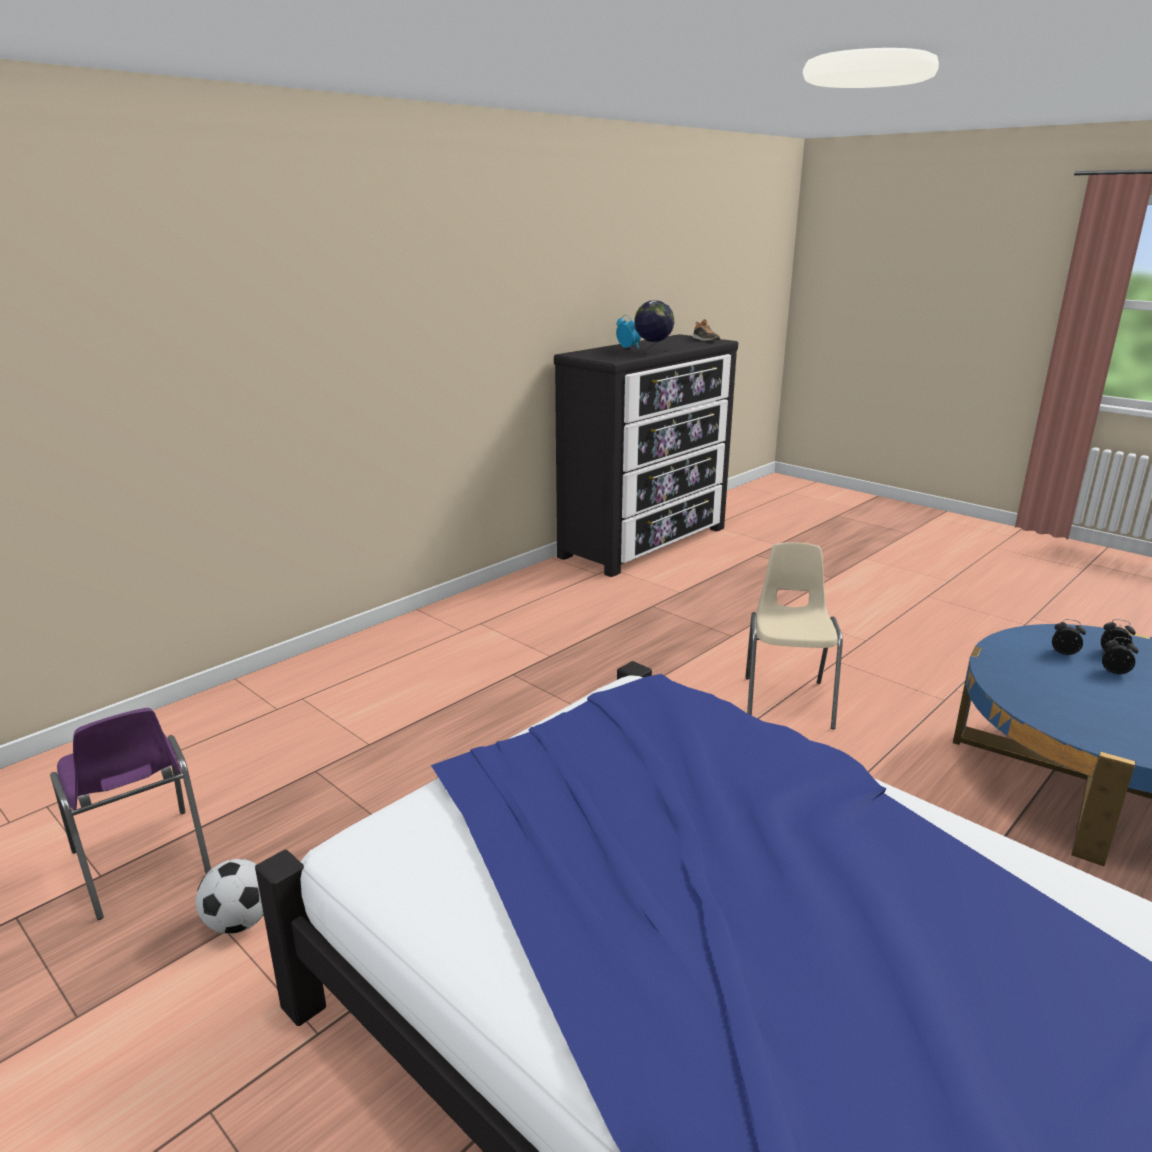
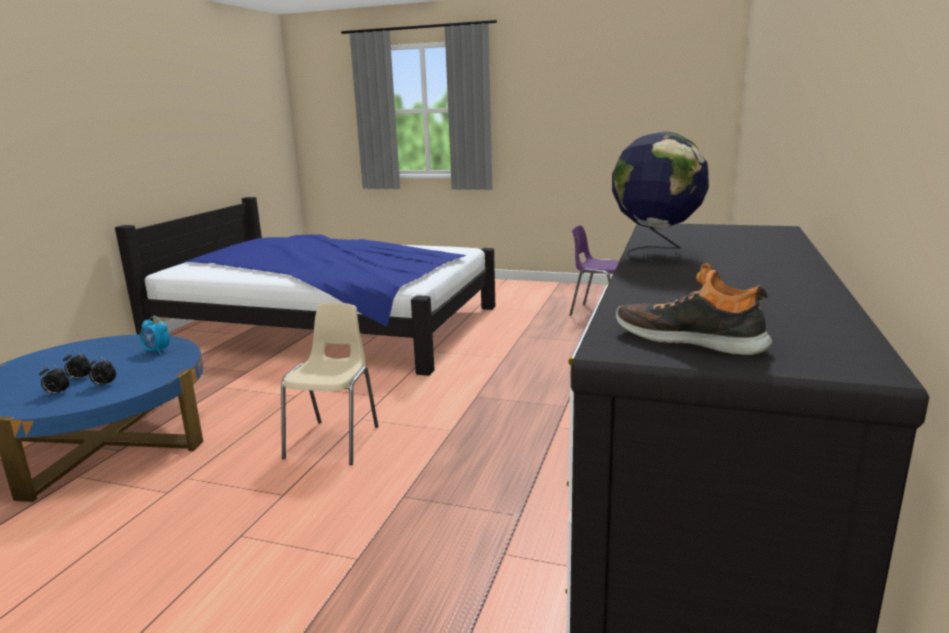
camera: 155 degrees right, 5 degrees down
(239, 922) = (537, 312): football -> none
(628, 347) = (756, 260): alarm clock -> alarm clock (157, 351)
(787, 701) = (335, 441): beige chair -> beige chair turned 150 degrees counterclockwise

